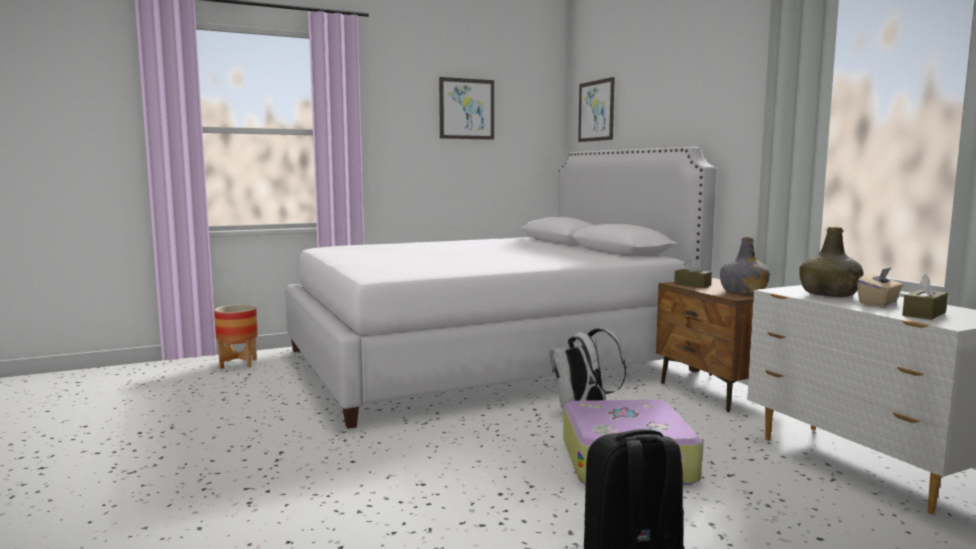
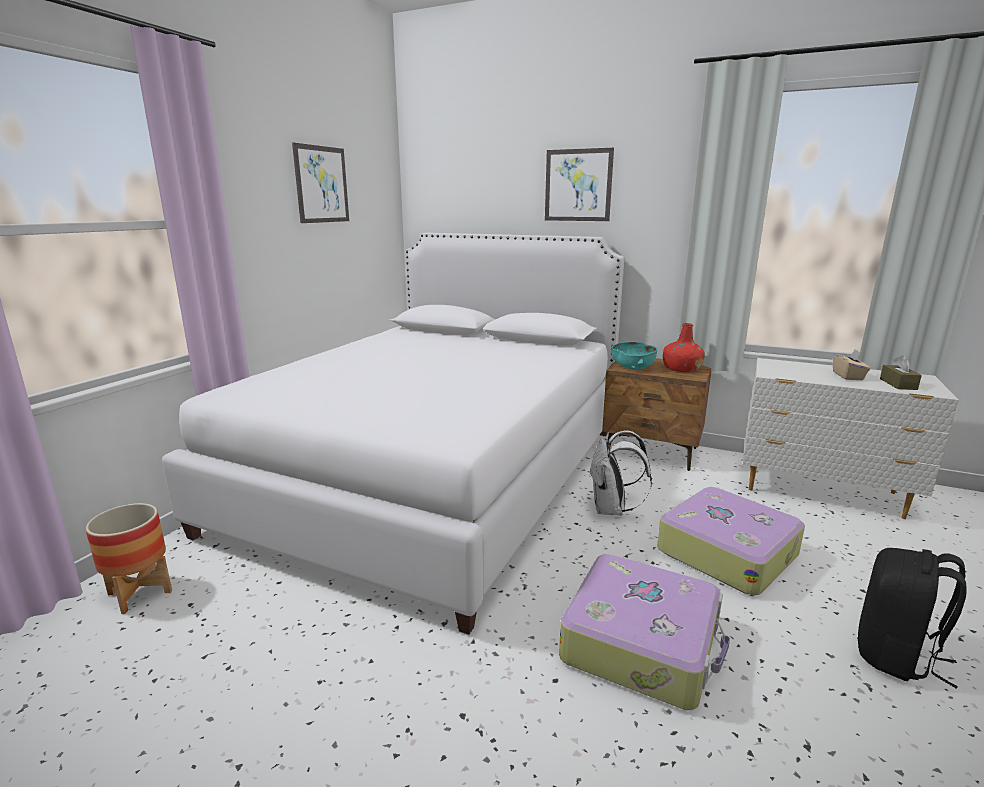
camera: 40 degrees left, 10 degrees up
(440, 470) = (642, 643): none -> suitcase
(596, 111) = (449, 189): picture -> picture (578, 185)
(692, 284) = (633, 367): brown tissue box -> turquoise bowl
(743, 291) = (681, 369): grey bottle -> red bottle
(829, 294) = (802, 372): green bottle -> none

